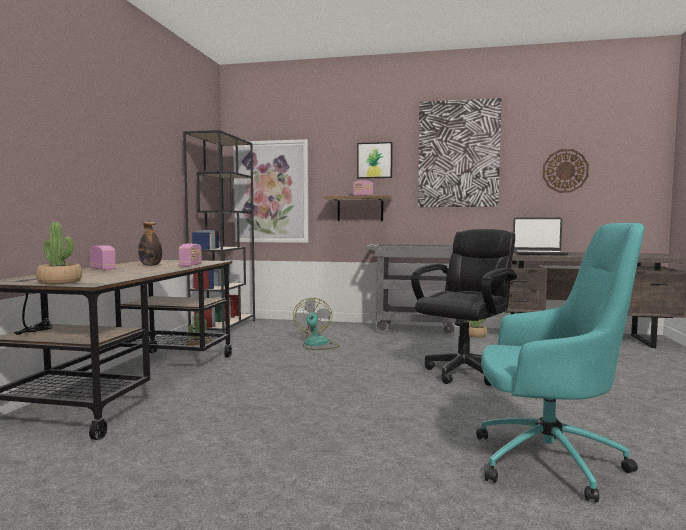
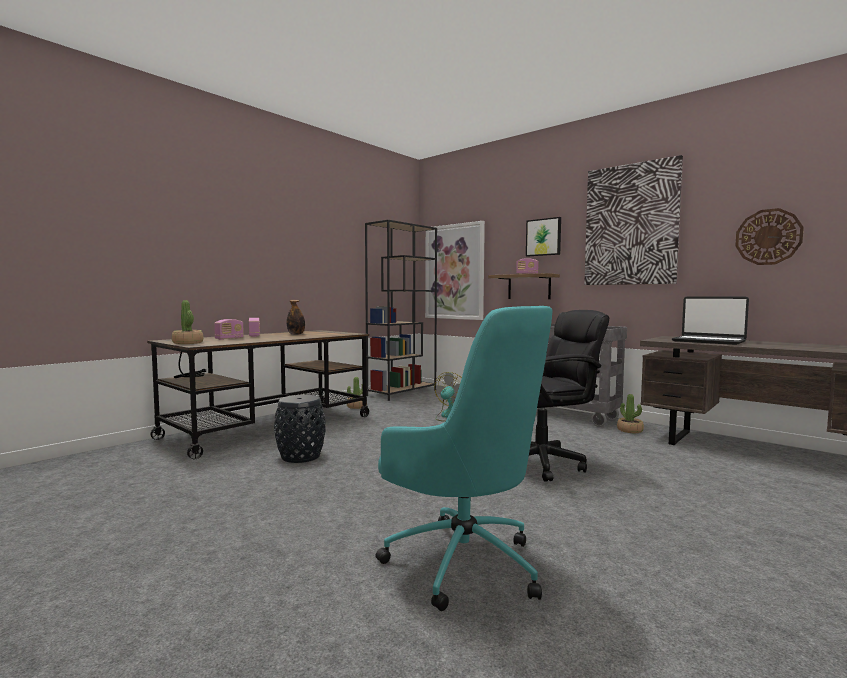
camera: 30 degrees right, 0 degrees up
(190, 265) = (319, 336): radio -> radio (229, 338)
(234, 409) = (300, 456): none -> black stool

